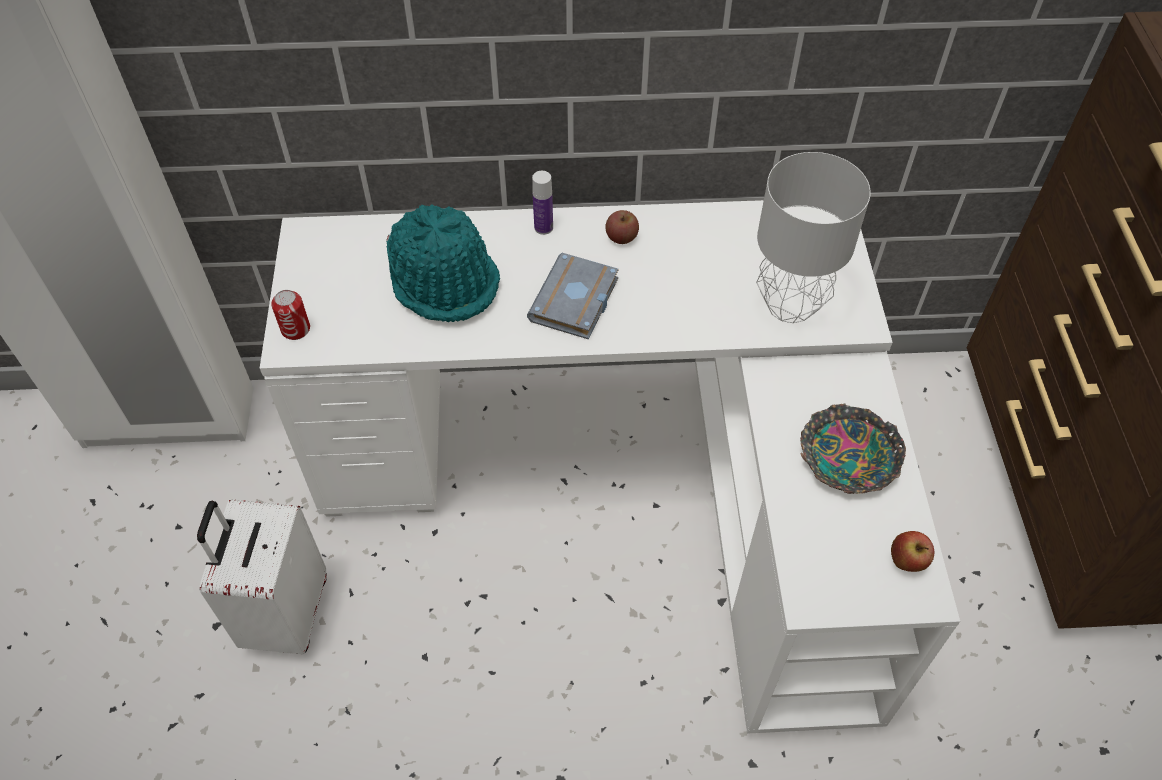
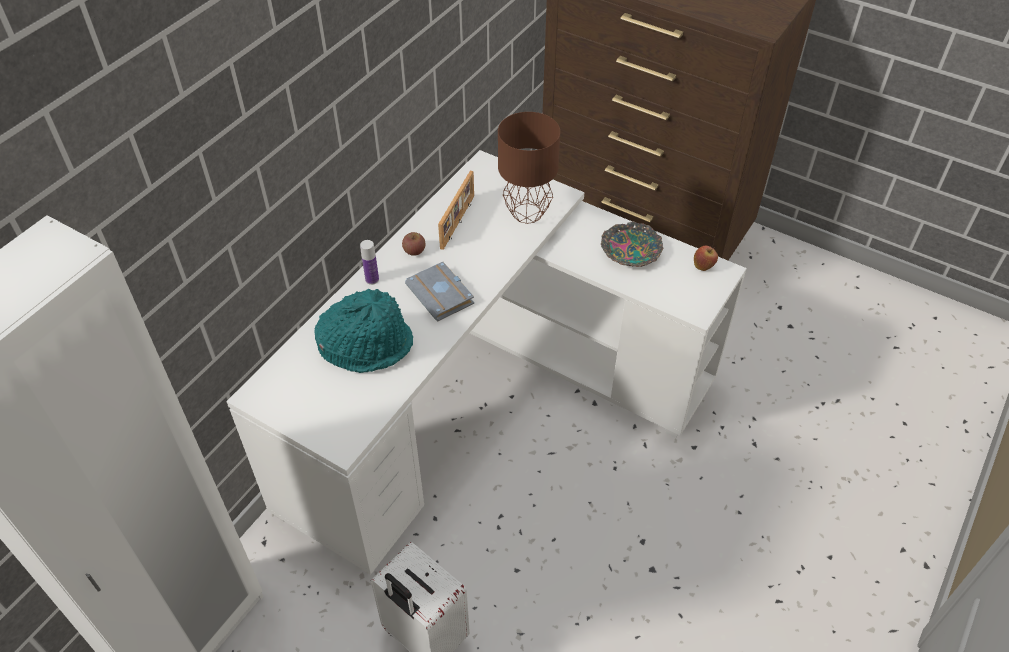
camera: 55 degrees left, 5 degrees down
(295, 329) = (332, 436): can -> none
(707, 249) = (458, 222): none -> picture frame
(792, 305) = (528, 213): grey table lamp -> brown table lamp

